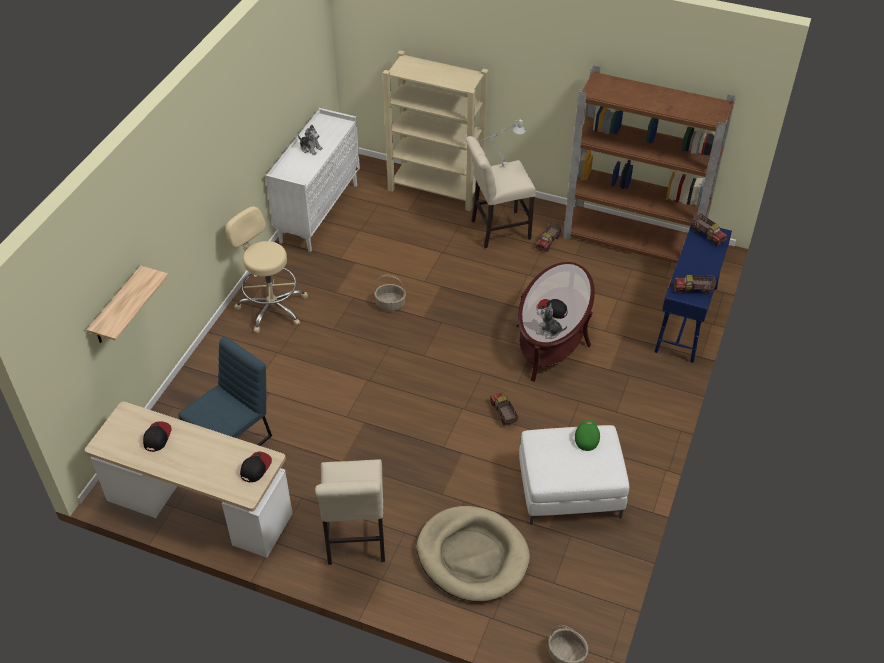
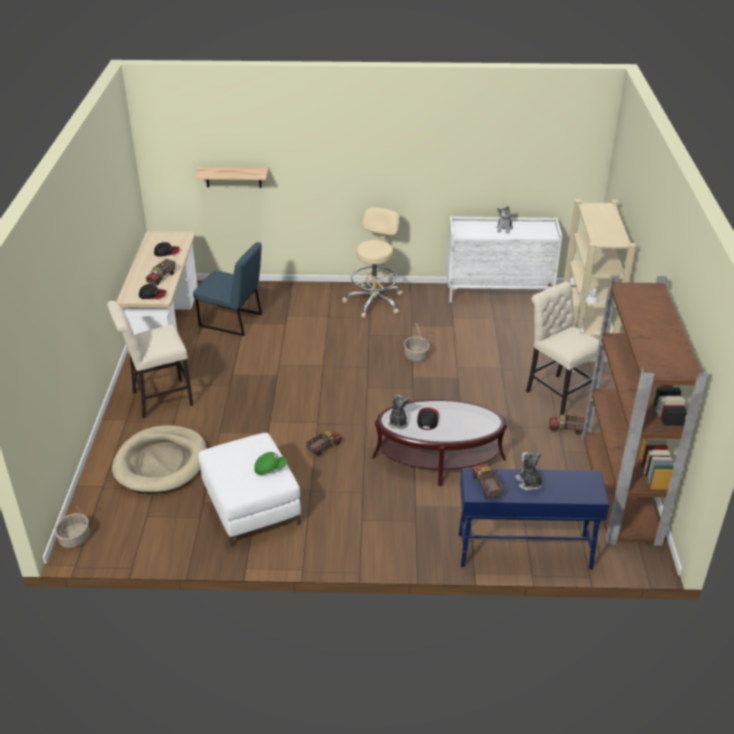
camera: 70 degrees right, 10 degrees down
(695, 264) = (529, 483): none -> plush toy
(707, 235) = (585, 485): toy truck -> toy truck (162, 277)

